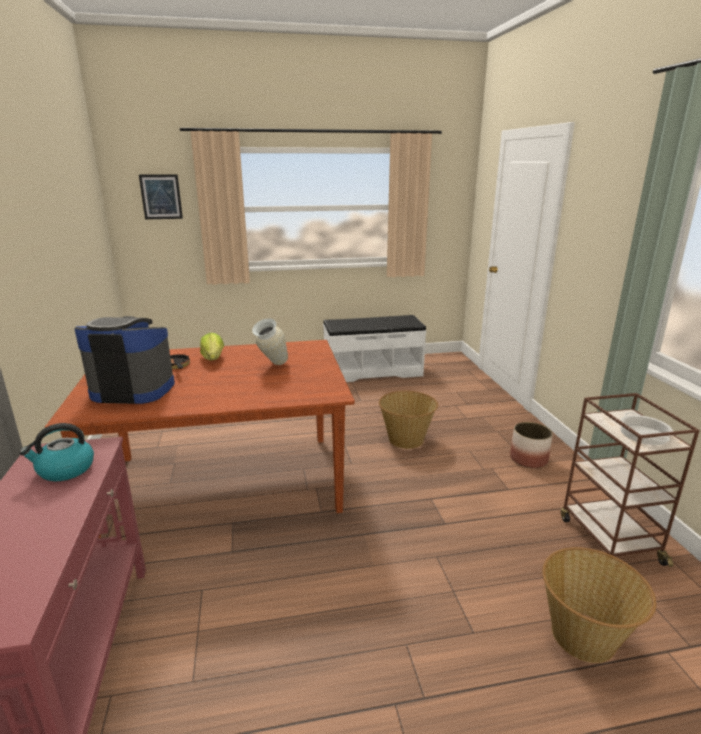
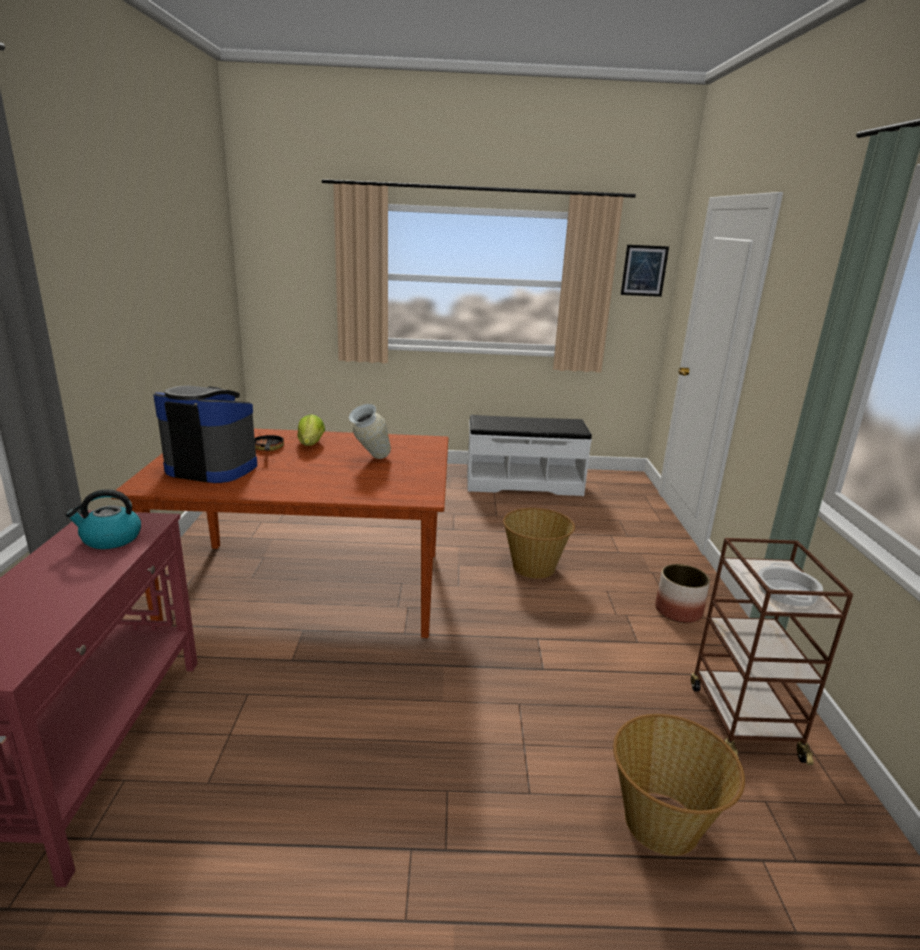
camera: 10 degrees right, 0 degrees up
(161, 197) = (296, 257): picture -> picture (644, 270)

